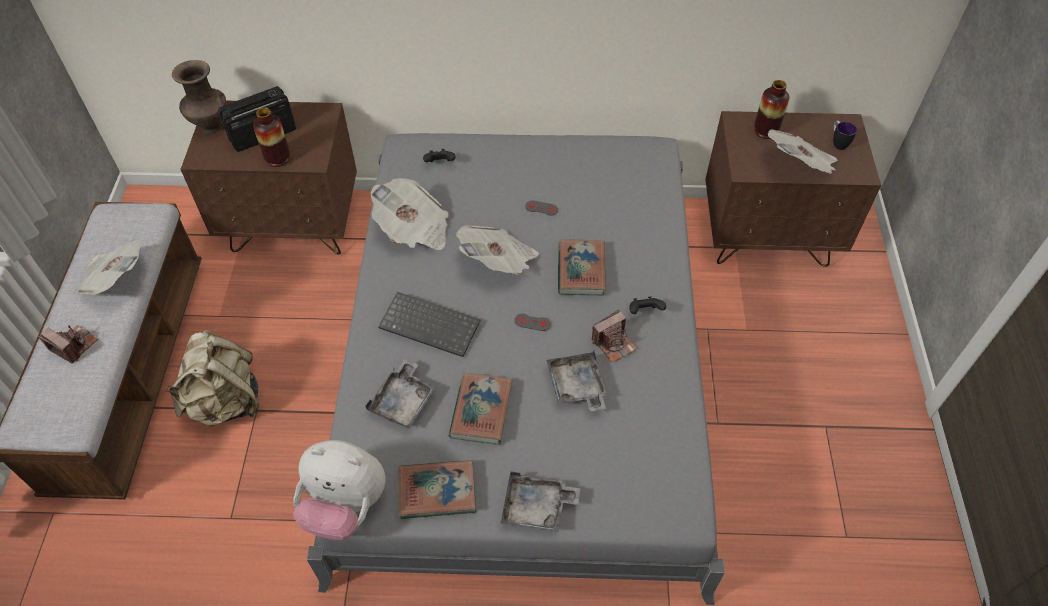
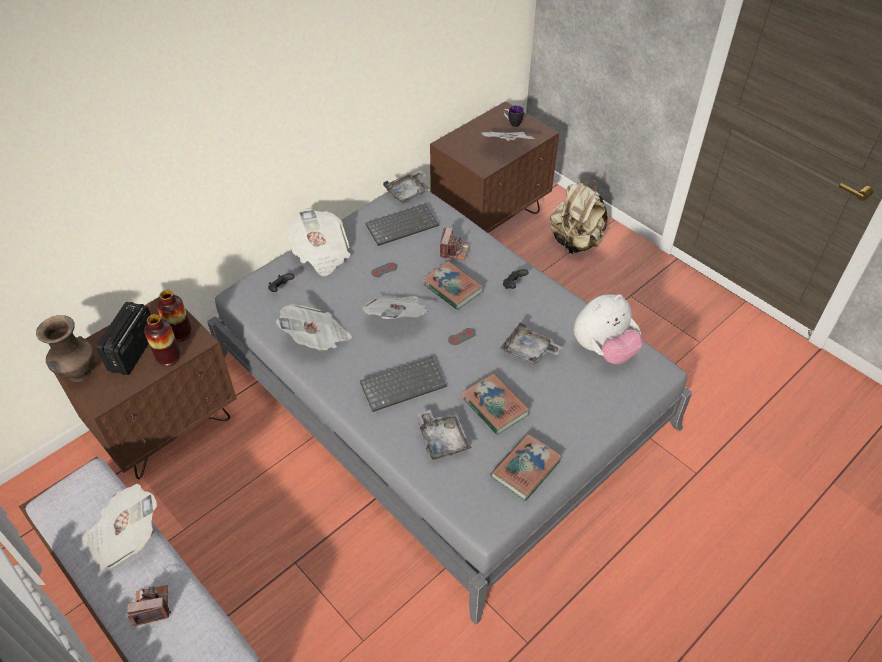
camera: 45 degrees left, 5 degrees down
(226, 402) = (264, 577): beige backpack -> beige backpack (576, 242)
(345, 506) = (484, 524): plush toy -> plush toy (603, 350)
(506, 155) = (321, 254): none -> newspaper
(537, 508) = (587, 430): grey tray -> grey tray (408, 192)
(608, 177) = (402, 225): none -> keyboard
(613, 343) = (519, 314): camera -> camera (454, 251)
(765, 131) = (468, 140): vase -> vase (180, 334)

